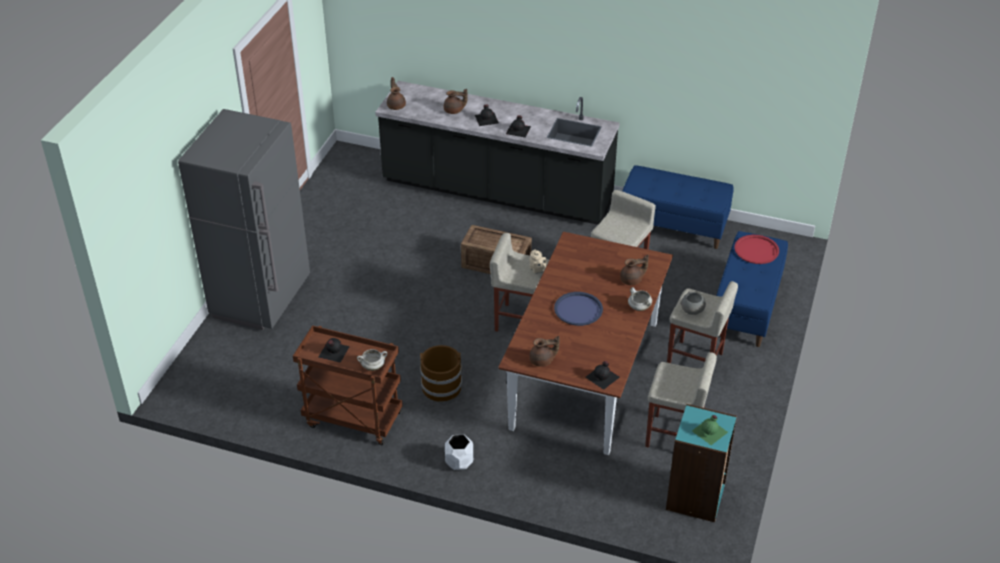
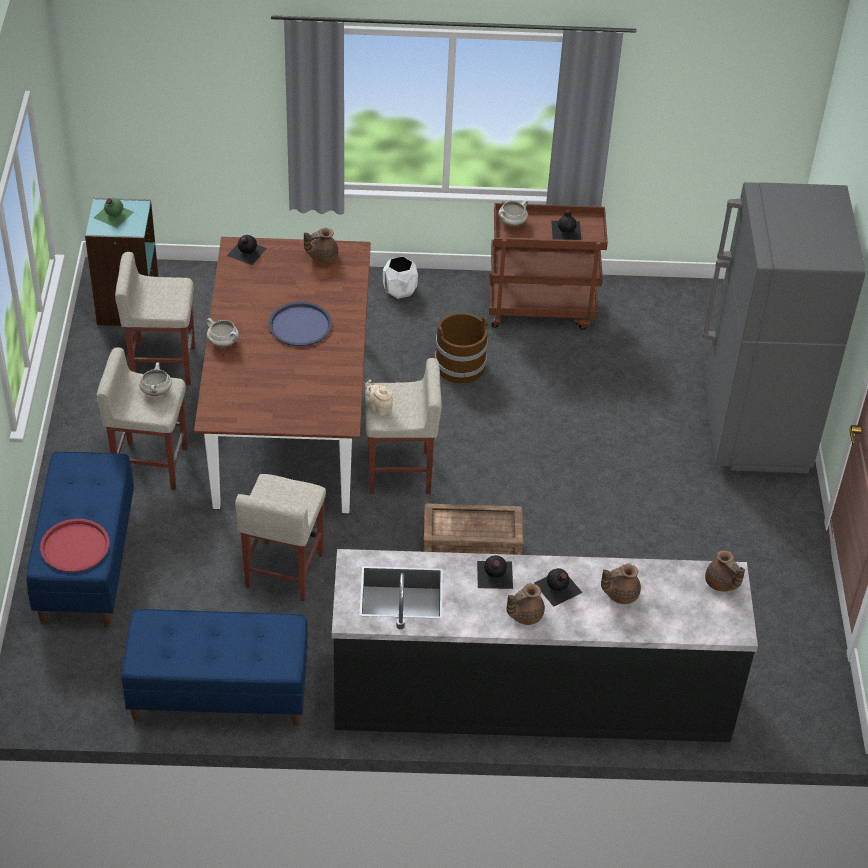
camera: 160 degrees right, 5 degrees up
(632, 280) = (241, 379): brown teapot -> brown teapot (524, 615)
(692, 310) = (156, 391): grey bowl -> white cooking pot

